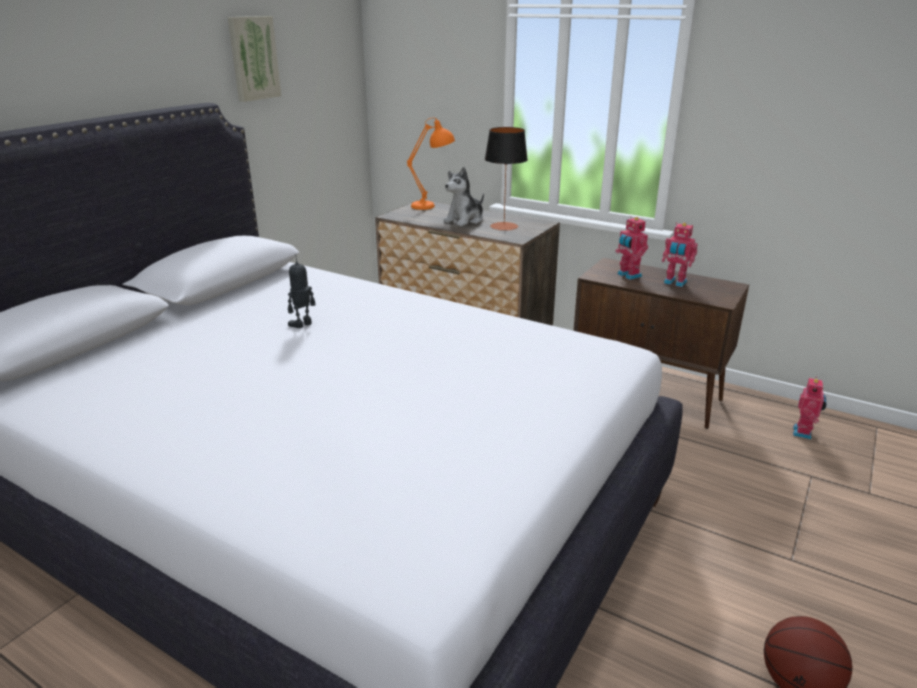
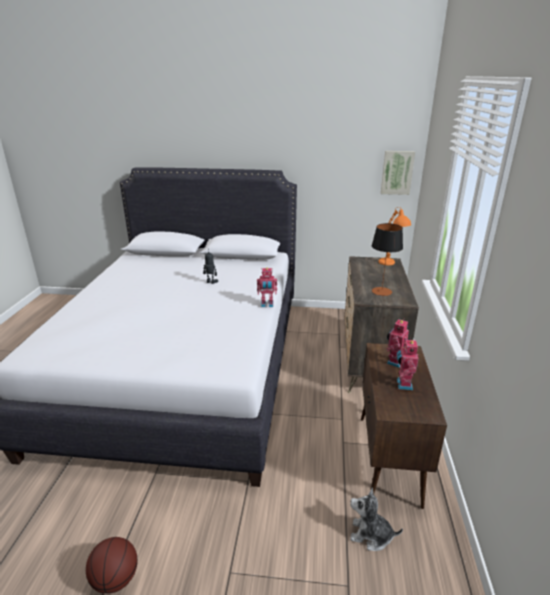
camera: 65 degrees right, 0 degrees up
(253, 58) = (322, 151): picture -> picture (397, 172)
(465, 220) = (377, 278): plush toy -> plush toy (370, 535)
(804, 433) = (417, 578): toy robot -> toy robot (267, 305)

